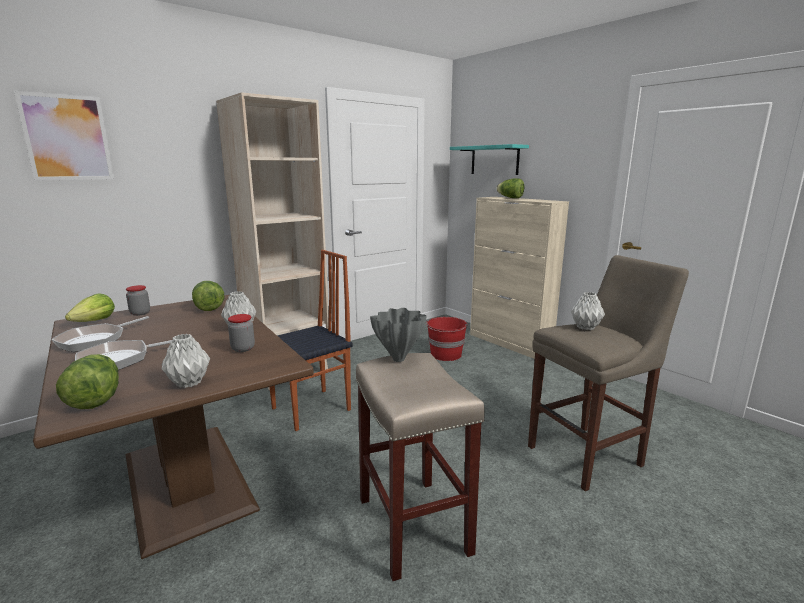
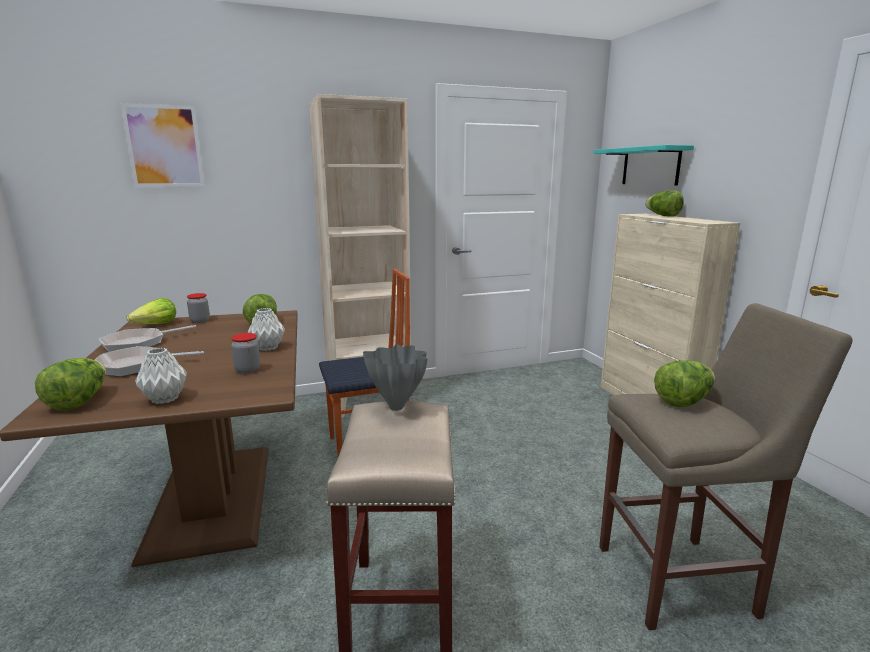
camera: 20 degrees right, 0 degrees up
(446, 355) = (555, 408): red bucket -> none
(585, 327) = (683, 401): grey vase -> lettuce

